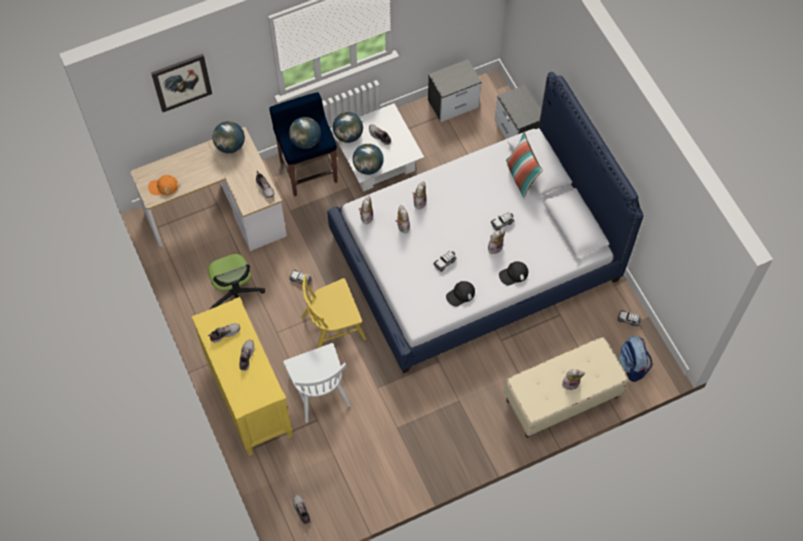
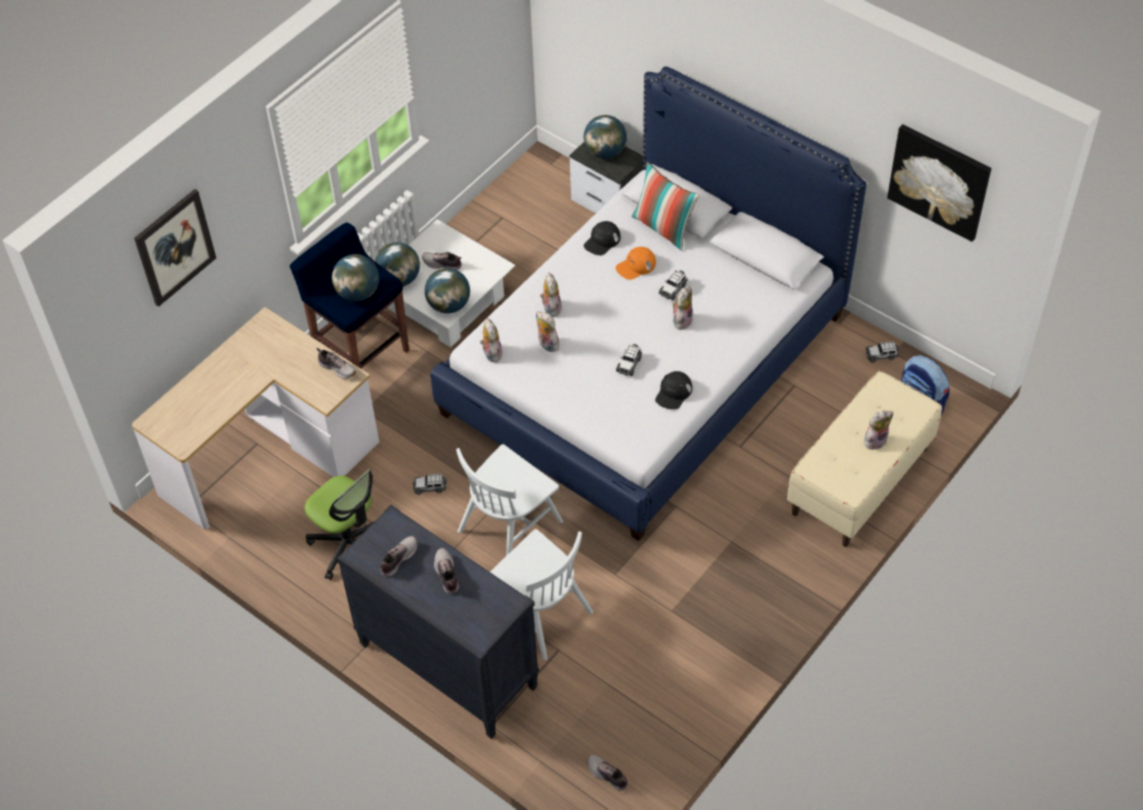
camera: 25 degrees left, 10 degrees down
(163, 186) = (191, 424): orange cap -> orange cap (636, 266)
(230, 145) = (257, 337): globe -> globe (605, 152)
(249, 398) = (447, 666): yellow dresser -> black dresser
(333, 327) = (510, 525): yellow chair -> white chair
(454, 103) = (507, 201): nightstand -> none
(513, 274) = (725, 341): black cap -> black cap (602, 241)
(680, 241) = (939, 181): none -> picture

